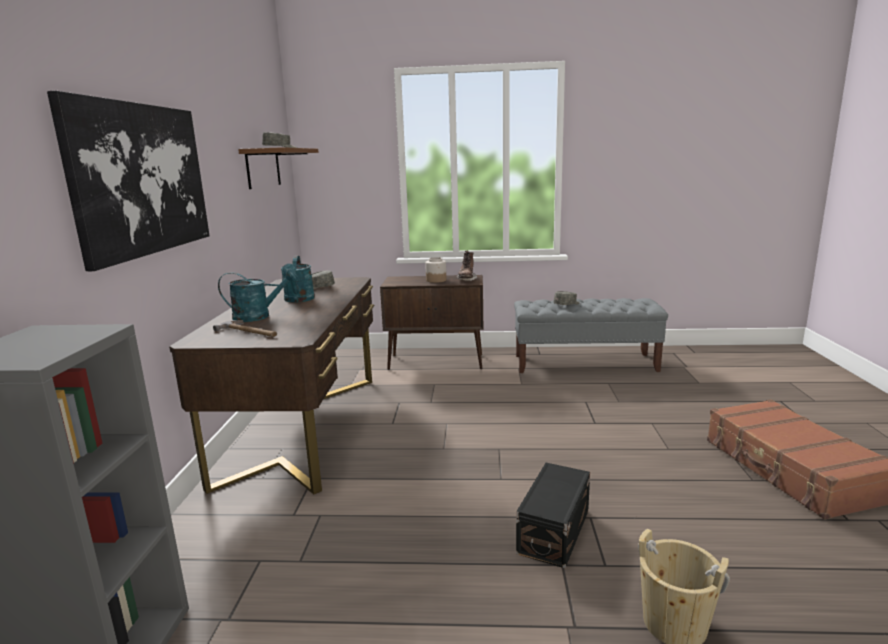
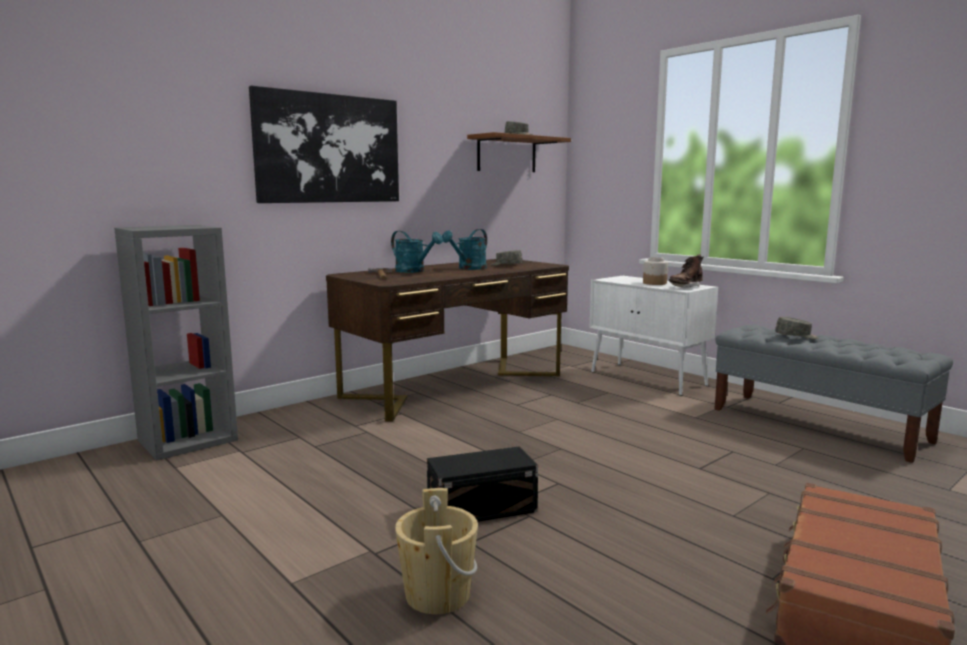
camera: 45 degrees right, 5 degrees down
(437, 362) = (648, 379): brown cabinet -> white cabinet

